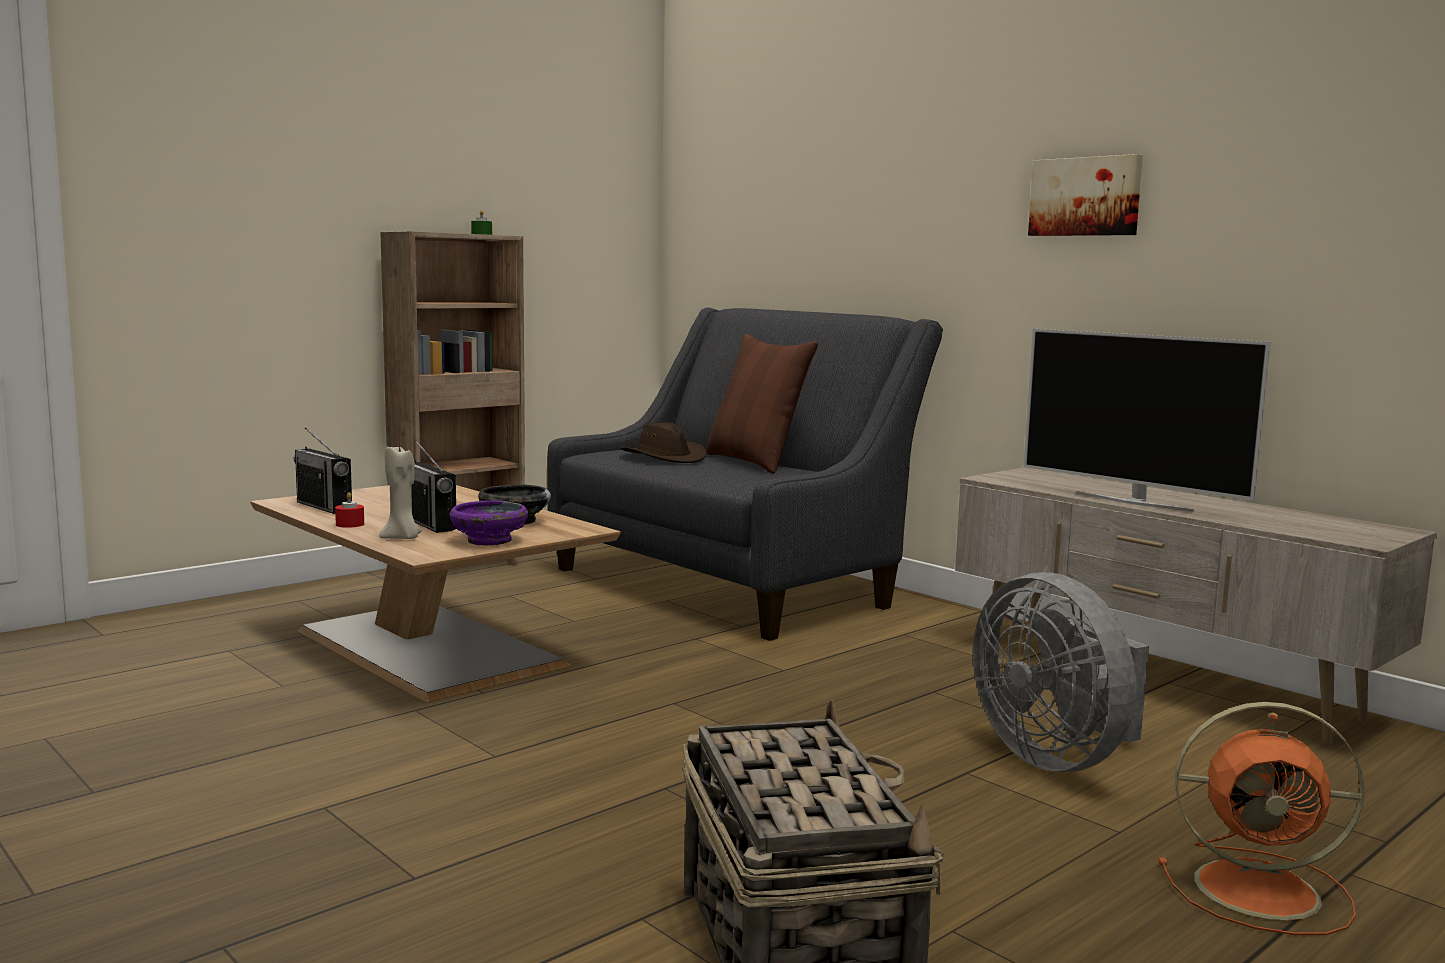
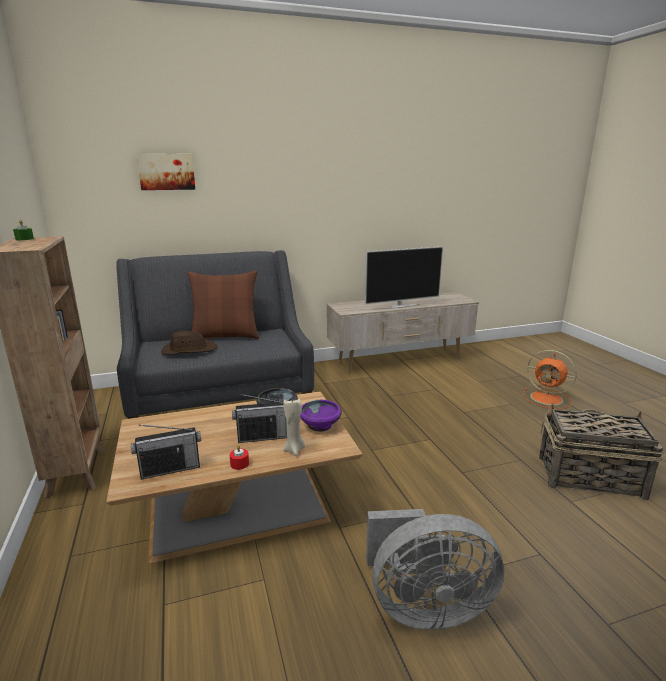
camera: 65 degrees left, 10 degrees up
(1056, 757) = (456, 395): grey fan -> grey fan (423, 607)
(1086, 197) = (340, 193): picture -> picture (166, 171)
(1262, 890) = (548, 399): orange fan -> orange fan turned 90 degrees clockwise

